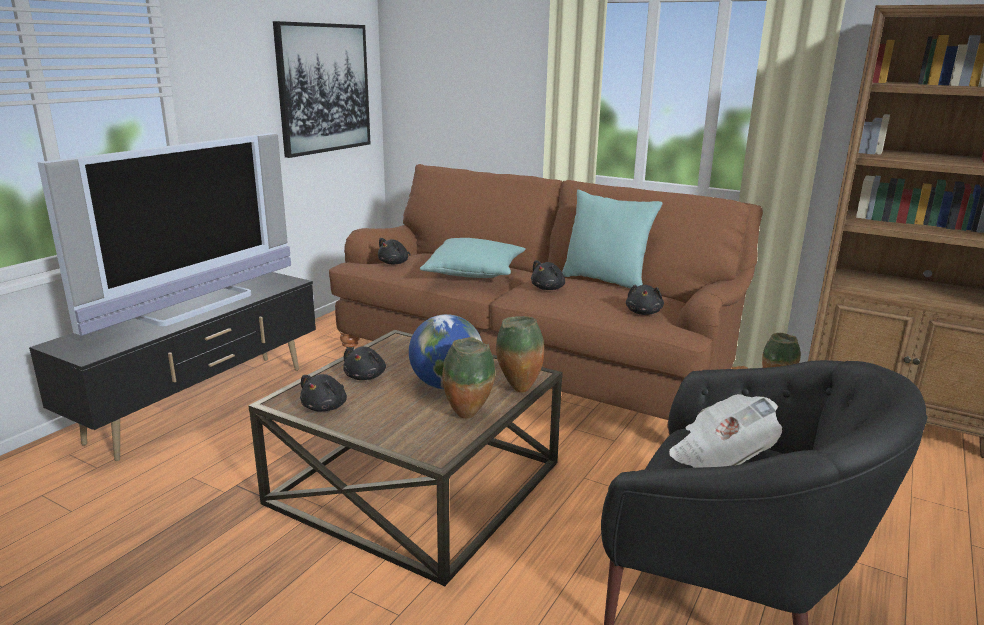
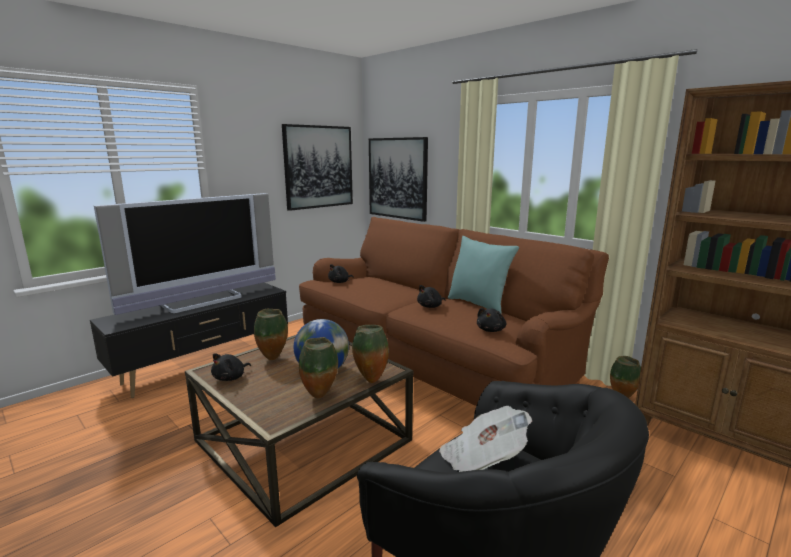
camera: 15 degrees right, 5 degrees down
(366, 376) = (273, 359): black plush toy -> vase
(442, 105) = (397, 178): none -> picture
(474, 272) = (387, 292): turquoise pillow -> none

